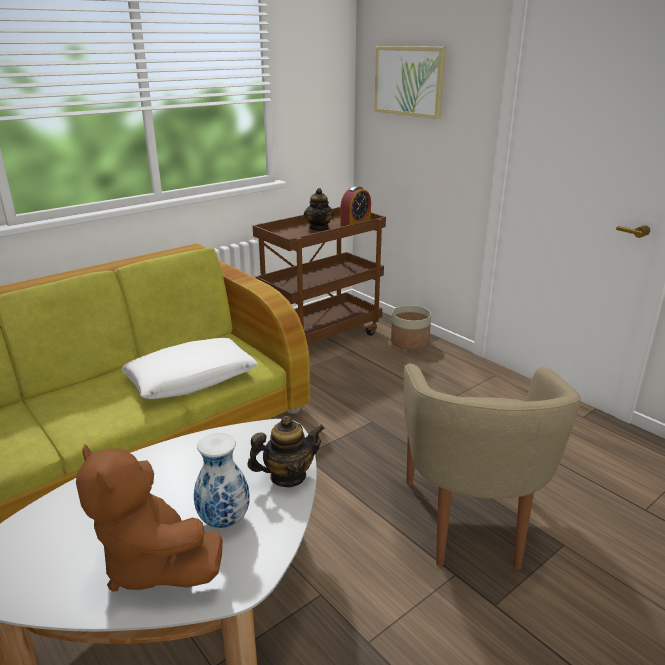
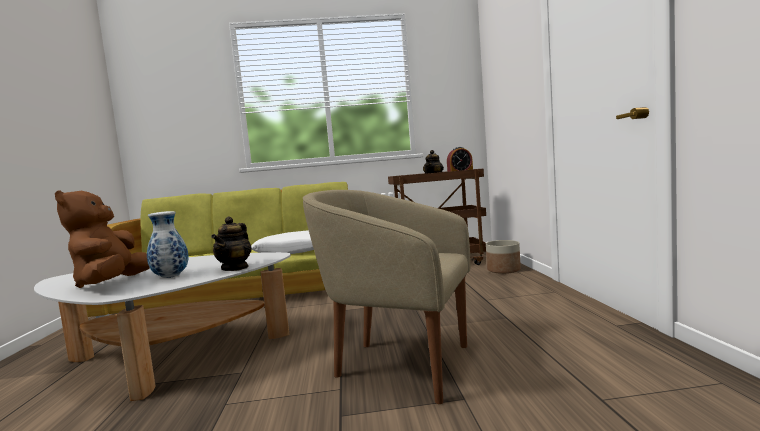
camera: 35 degrees right, 20 degrees down
(287, 476) = (235, 268): teapot -> teapot turned 90 degrees clockwise
(409, 81) = (502, 72): picture -> none
(469, 523) = (398, 364): beige armchair -> beige armchair turned 75 degrees clockwise

